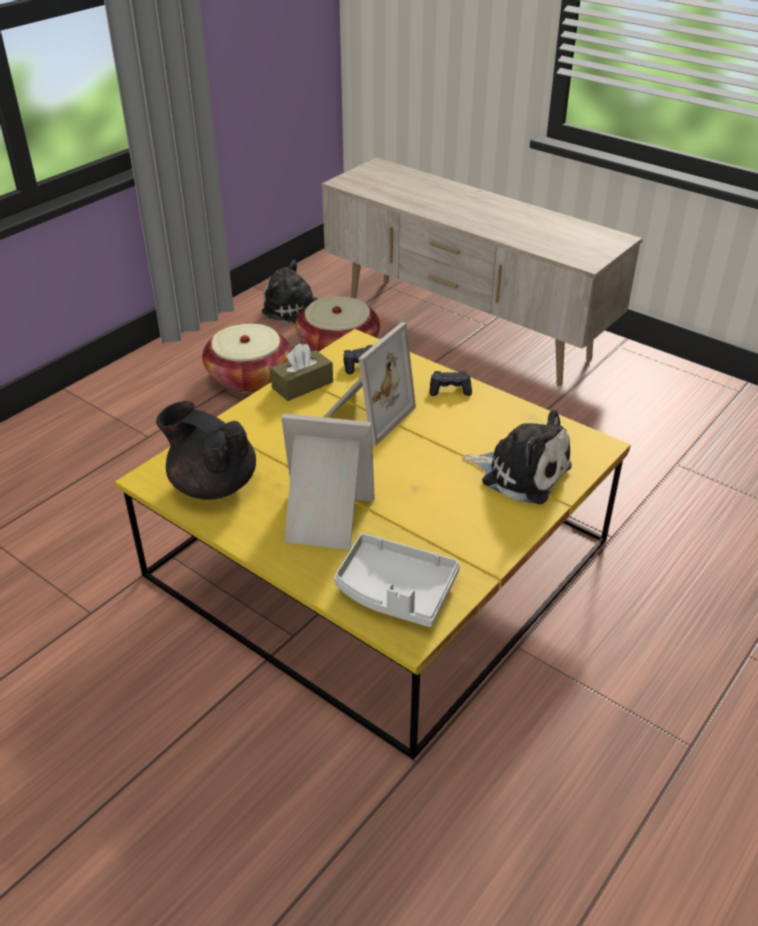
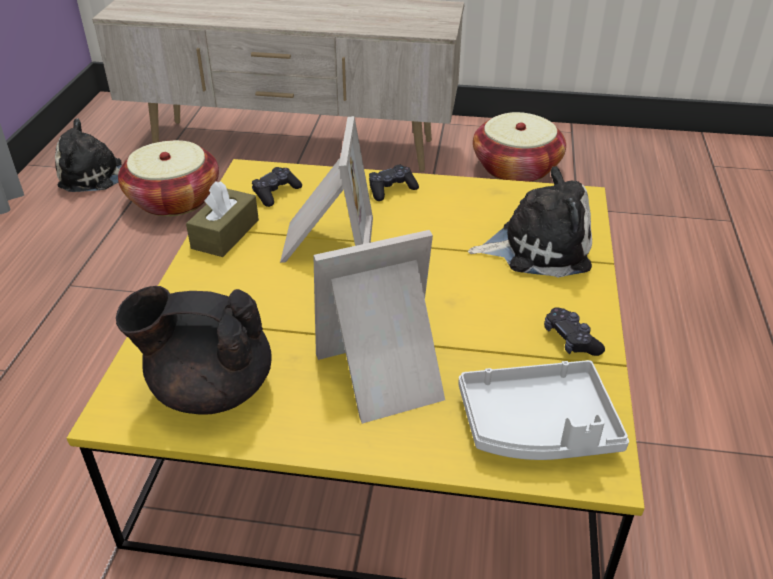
camera: 30 degrees left, 0 degrees up
(249, 377) = (92, 260): basket -> basket (516, 168)
(476, 547) = (571, 340): none -> black game controller

